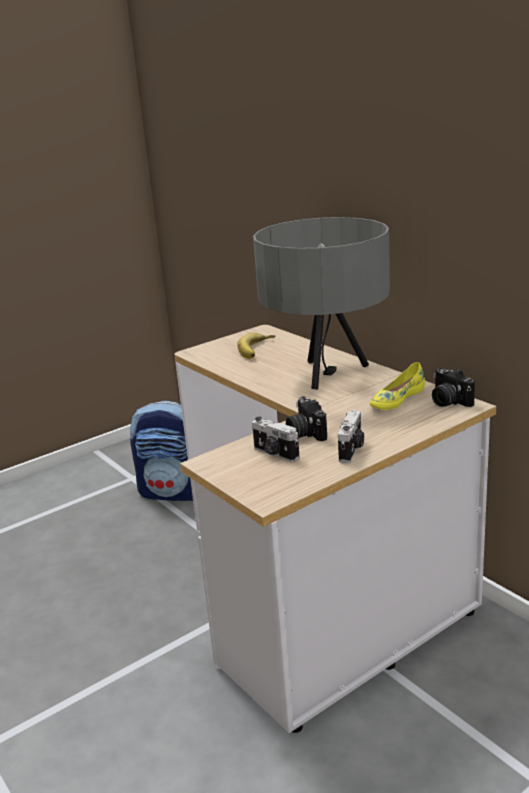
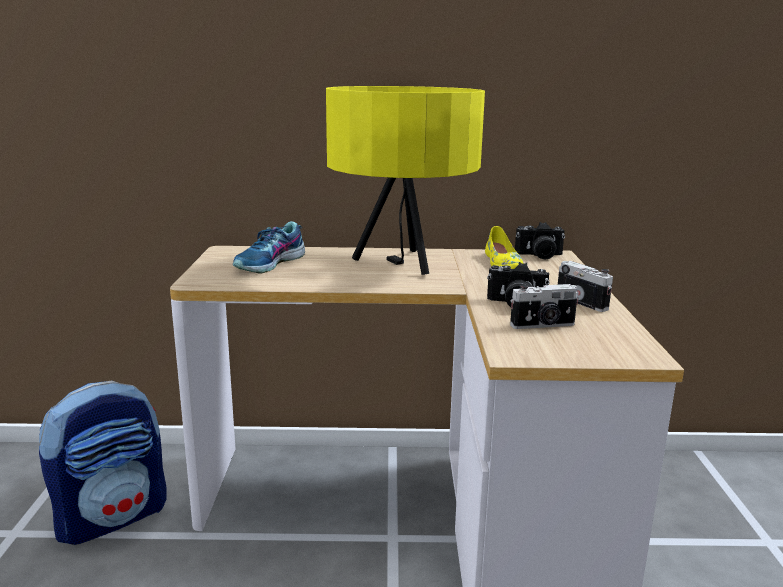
camera: 55 degrees left, 5 degrees down
(258, 350) = (270, 264): banana -> shoe
(326, 376) = (401, 265): grey table lamp -> yellow table lamp

